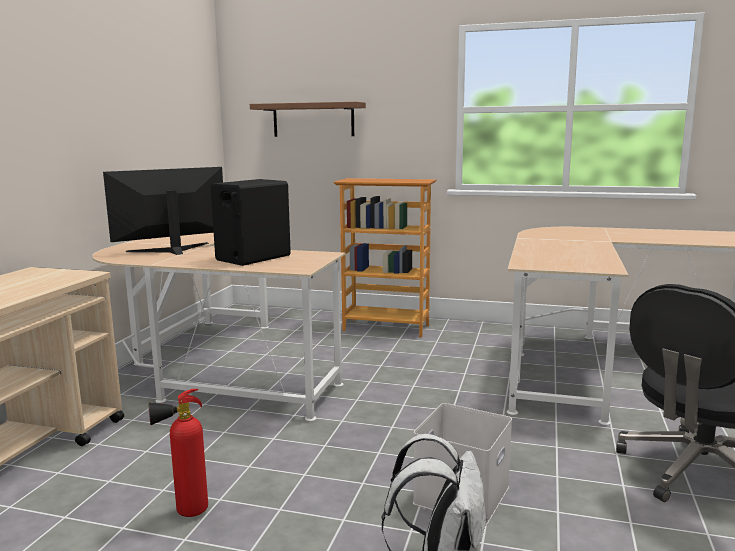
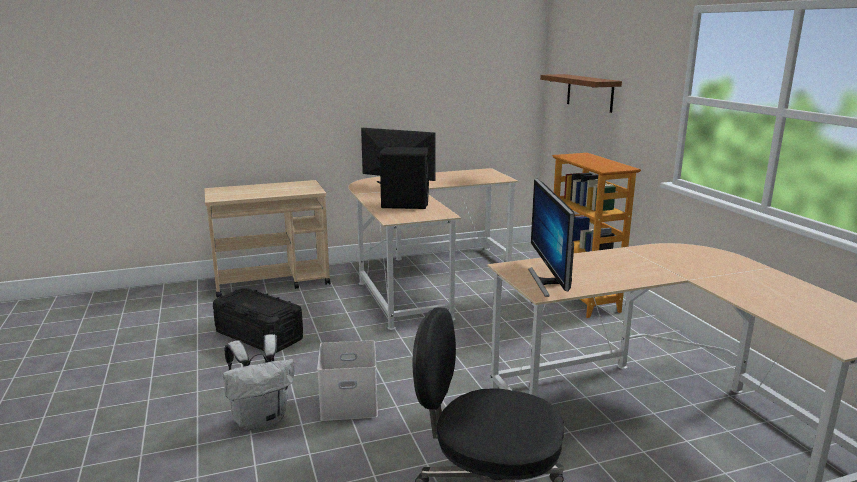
camera: 55 degrees right, 5 degrees up
(185, 513) = (259, 335): fire extinguisher -> black storage box
(579, 263) = (549, 281): none -> monitor

